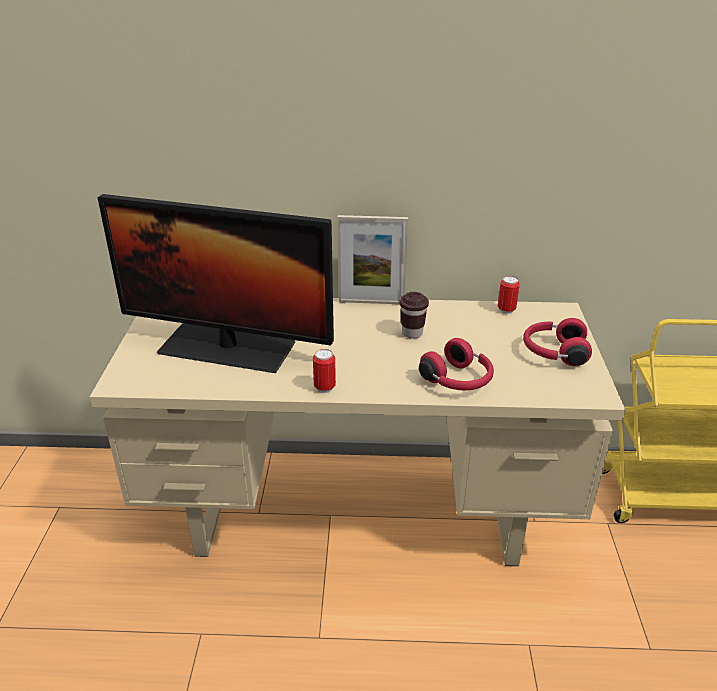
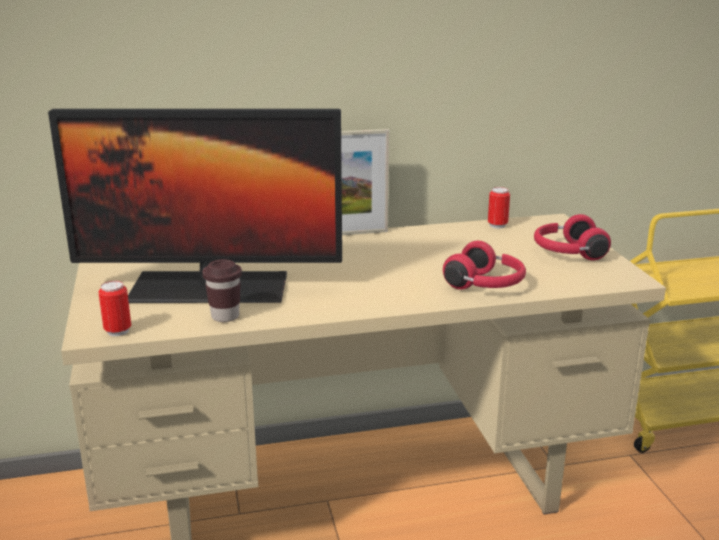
camera: 15 degrees left, 10 degrees down
(324, 387) = (345, 308): can -> can (118, 331)
(412, 333) = (412, 253): brown cup -> brown cup (225, 316)

